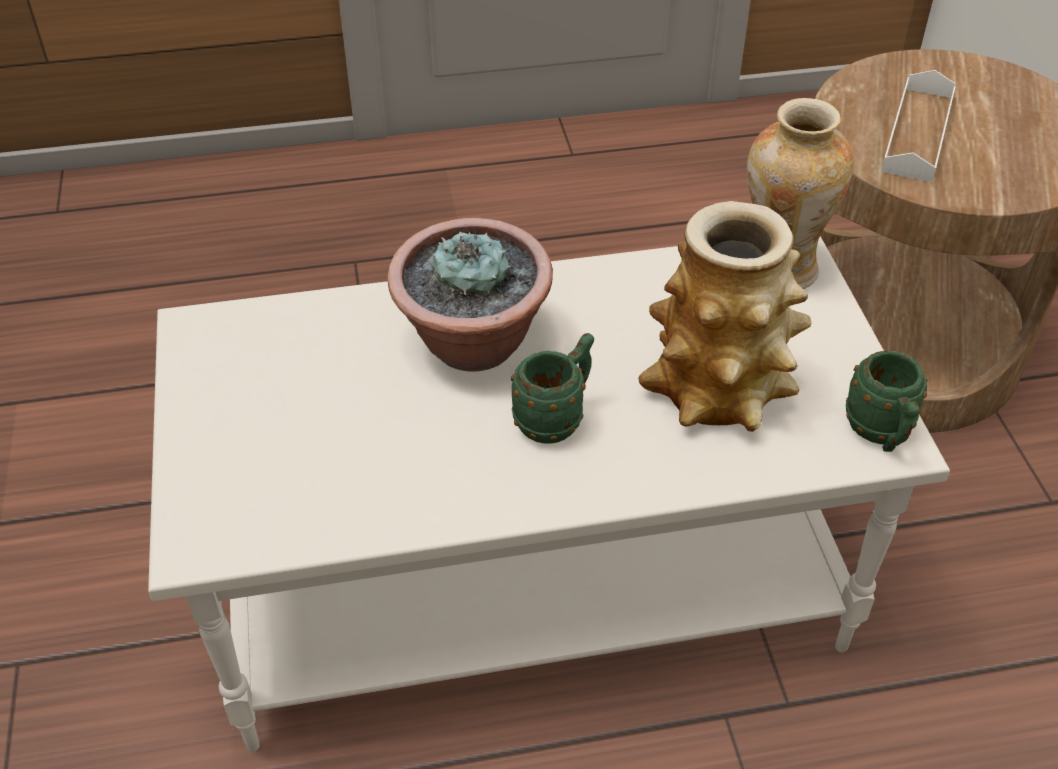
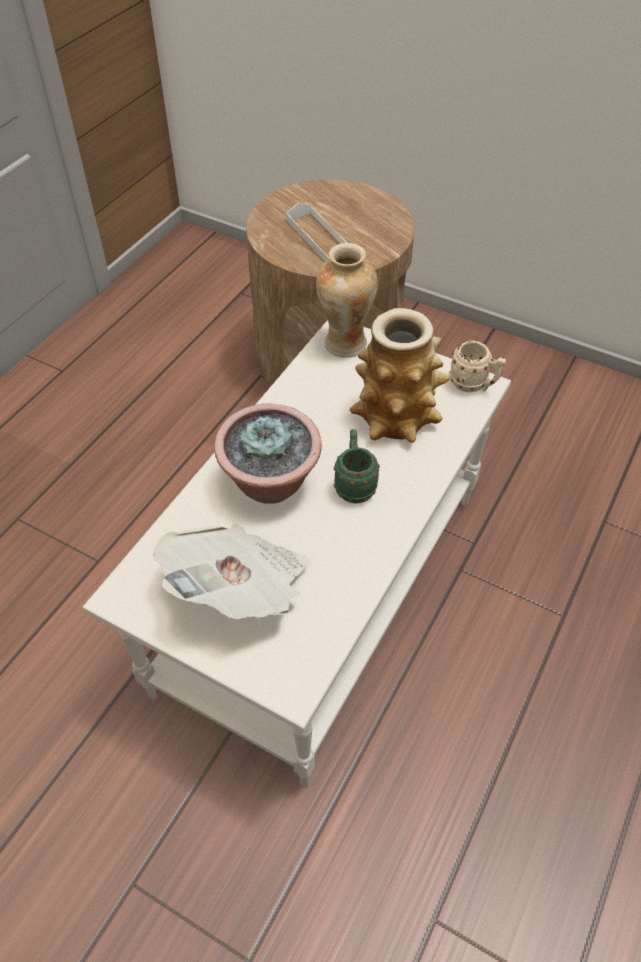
camera: 50 degrees left, 5 degrees up
(292, 413) = (240, 589): none -> newspaper
(881, 434) = (473, 385): green mug -> beige mug

